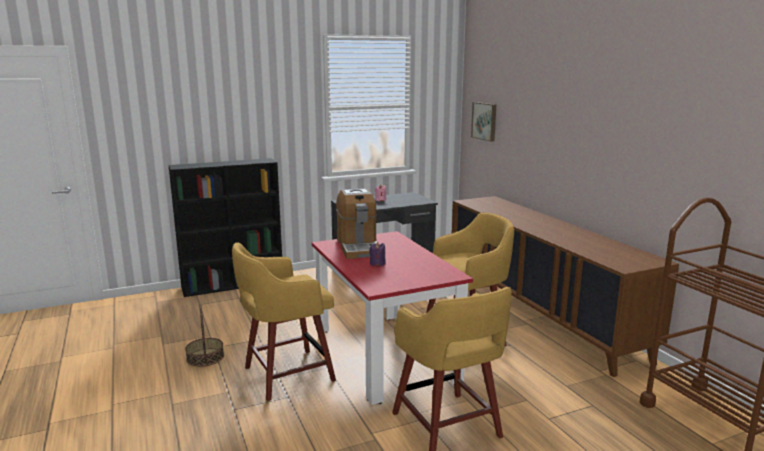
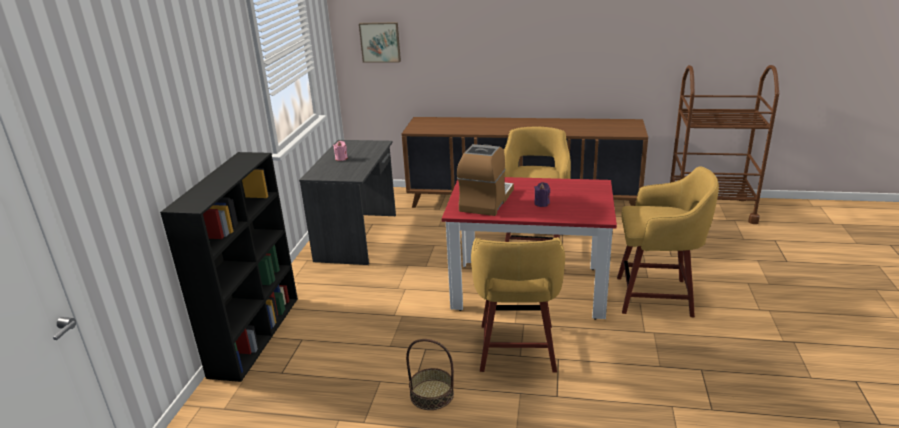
camera: 55 degrees left, 10 degrees up
(358, 247) = (486, 201): coffee machine -> coffee machine turned 90 degrees counterclockwise

